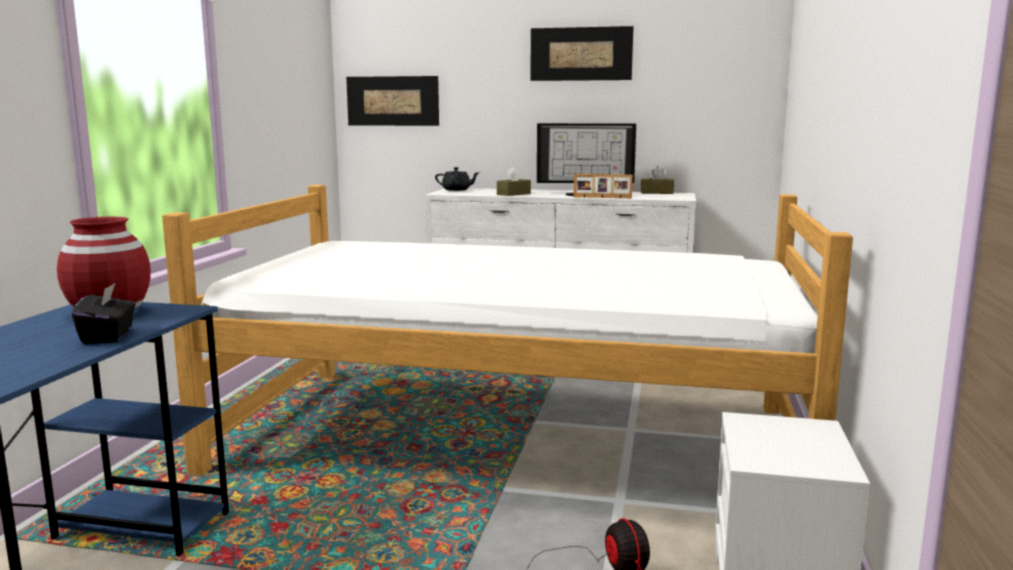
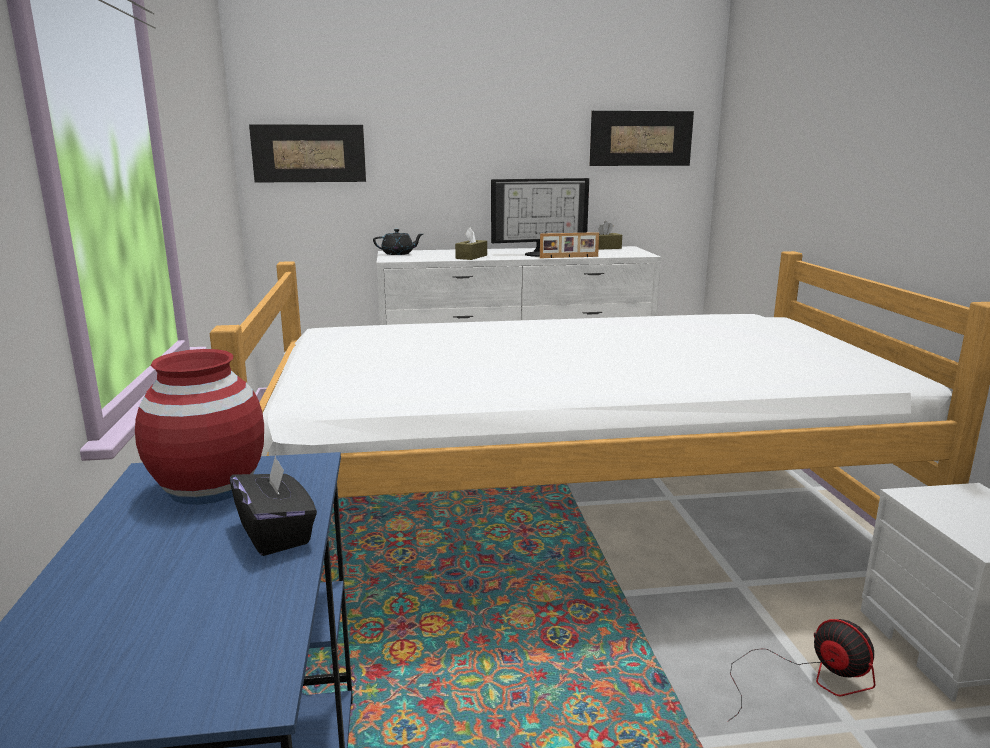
camera: 20 degrees left, 5 degrees up
(581, 54) = (522, 103): picture -> picture (641, 138)

